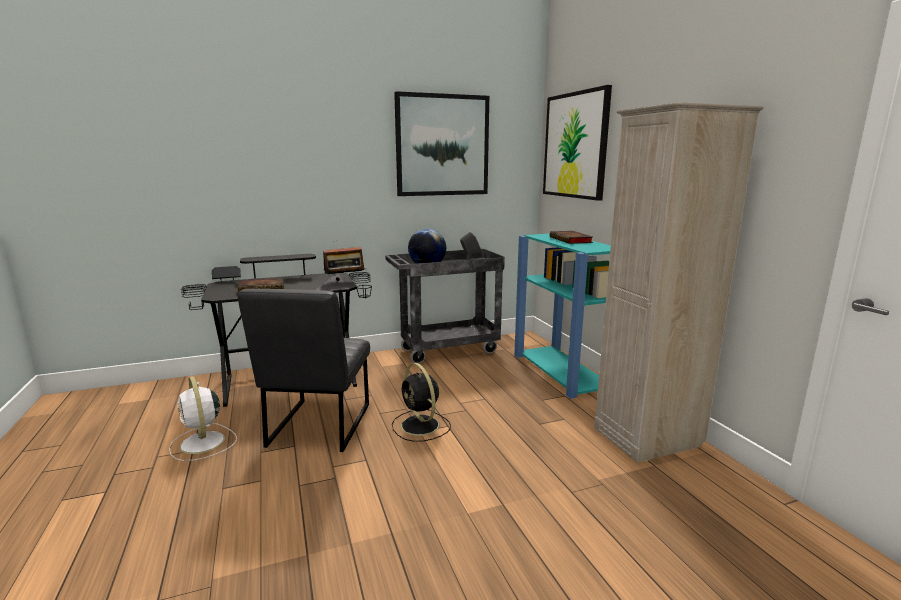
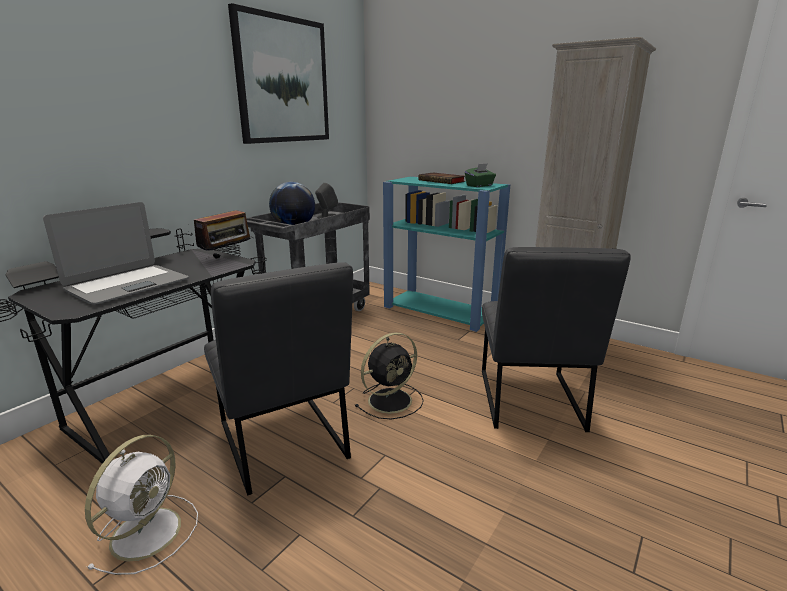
camera: 35 degrees left, 5 degrees up
(203, 443) = (148, 530): white fan -> white fan turned 90 degrees counterclockwise
(263, 288) = (127, 285): book -> laptop
(421, 426) = (391, 400): black fan -> black fan turned 60 degrees counterclockwise
(532, 470) = (529, 401): none -> grey chair
(575, 145) = (419, 85): picture -> none
(591, 248) = (479, 186): none -> green tissue box

